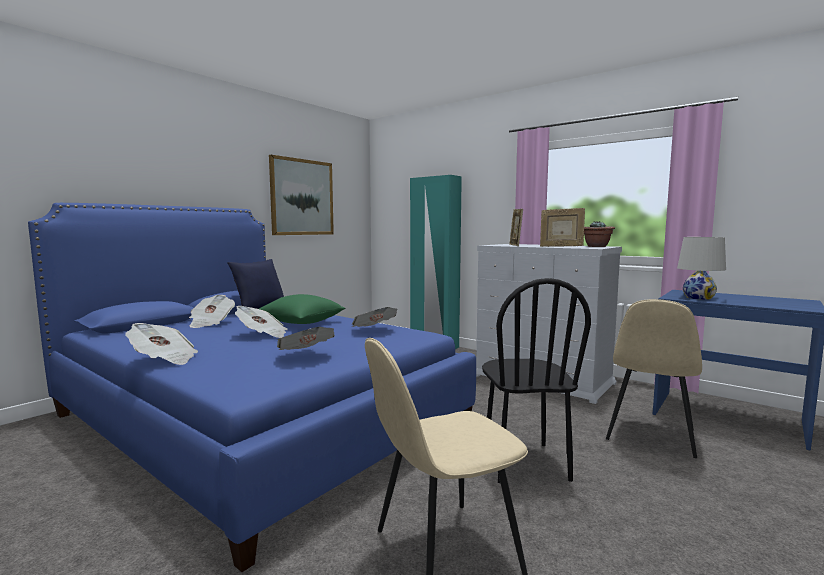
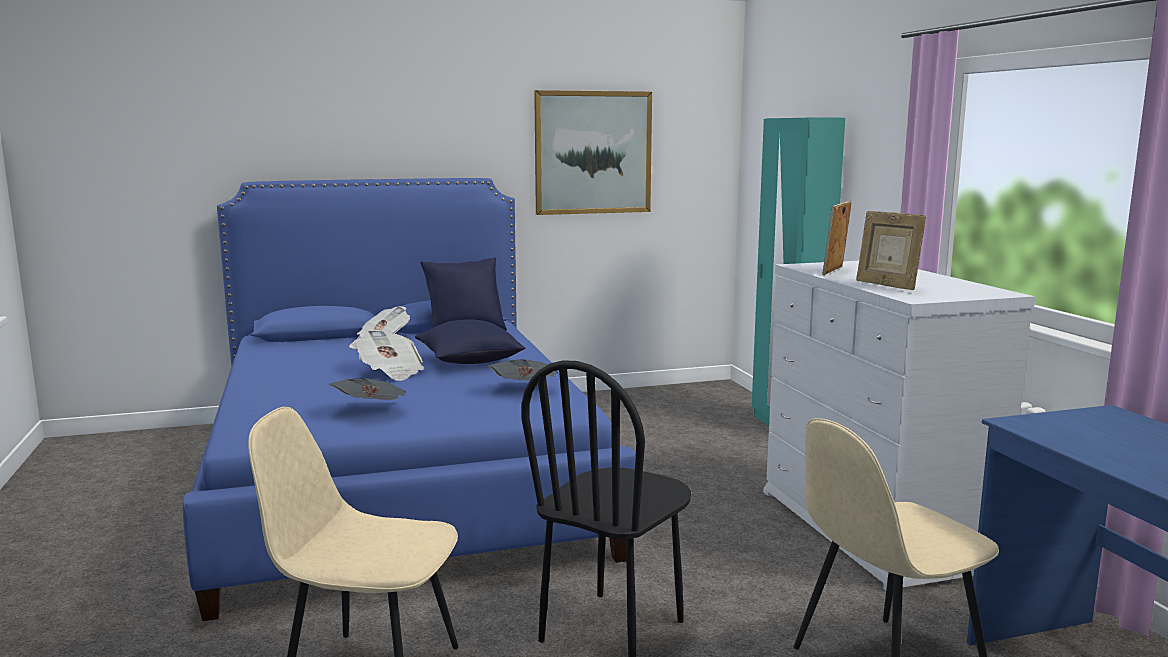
camera: 35 degrees right, 5 degrees up
(164, 359) = (252, 387): newspaper -> none
(302, 323) = (469, 361): green pillow -> blue pillow
(597, 246) = (967, 292): potted plant -> none
(698, 298) = (1071, 434): white table lamp -> none

